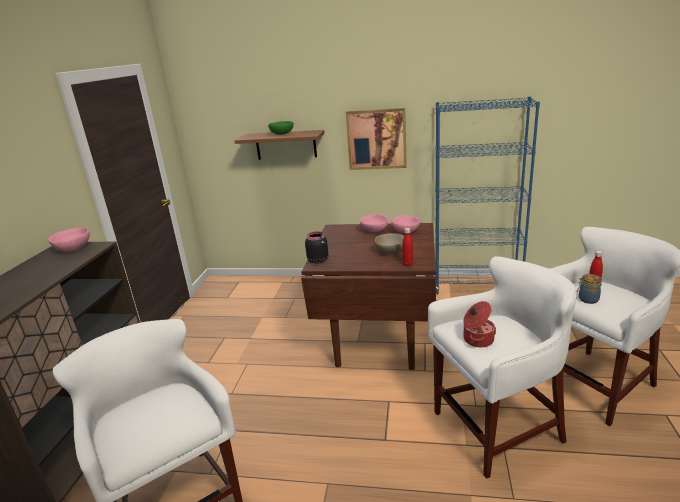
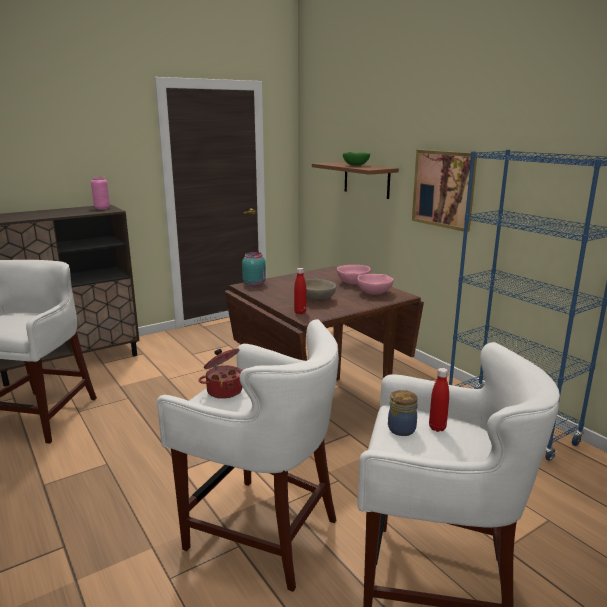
camera: 45 degrees right, 5 degrees down
(73, 249) = (102, 208): pink bowl -> pink vase
(317, 261) = (254, 283): black jar -> turquoise jar

